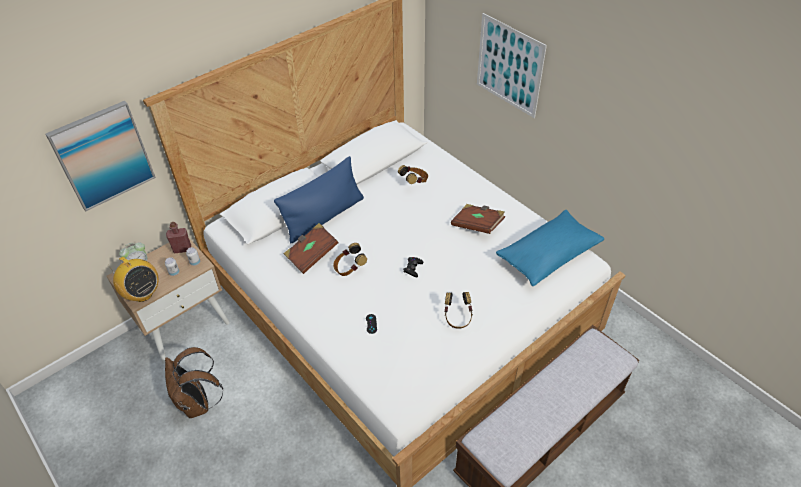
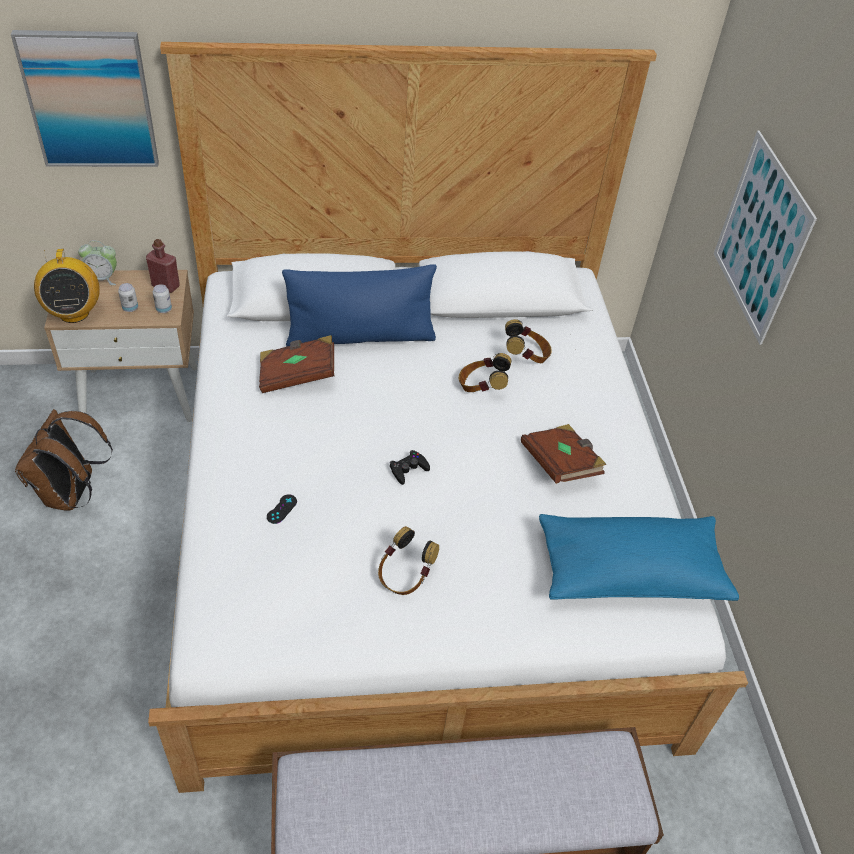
camera: 30 degrees right, 0 degrees up
(349, 268) = (326, 420): headphones -> headphones (481, 387)

